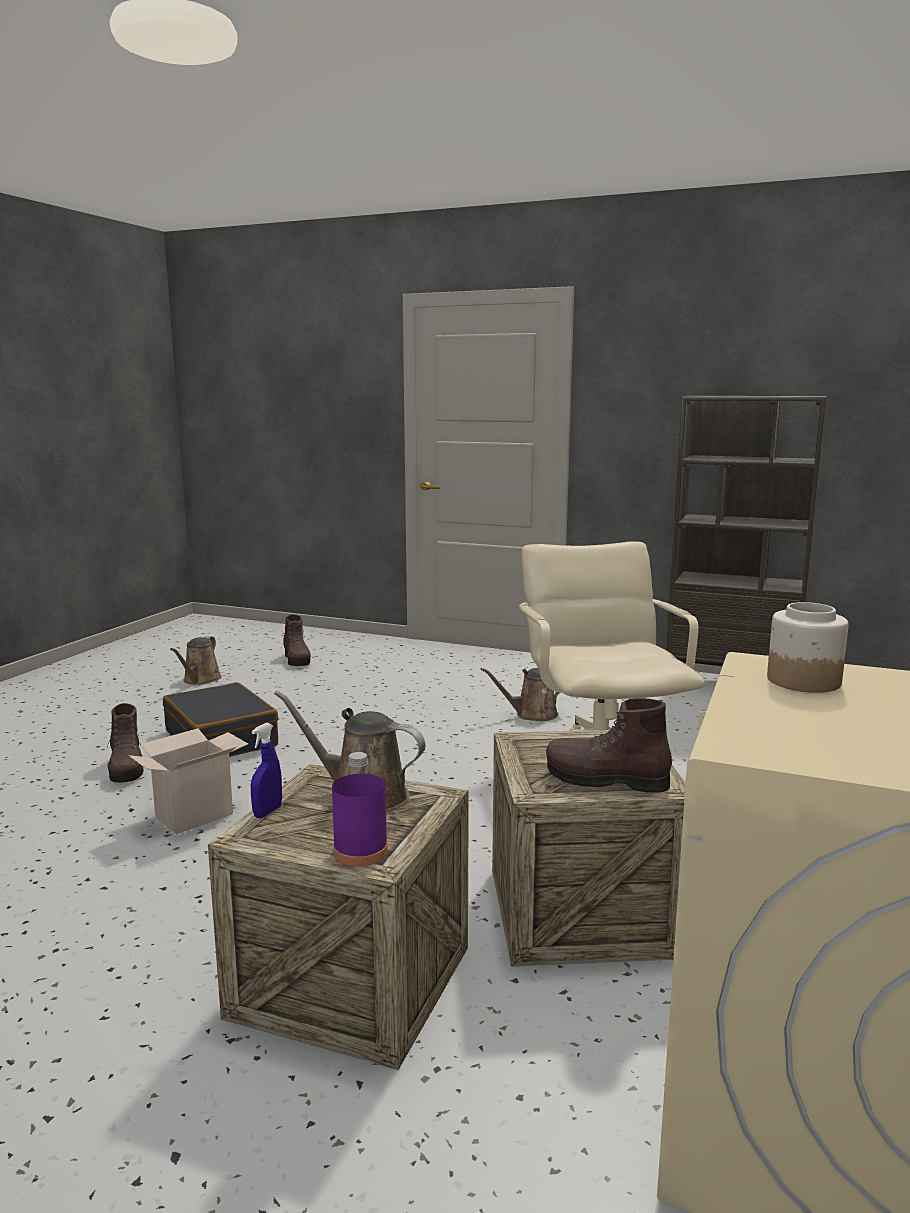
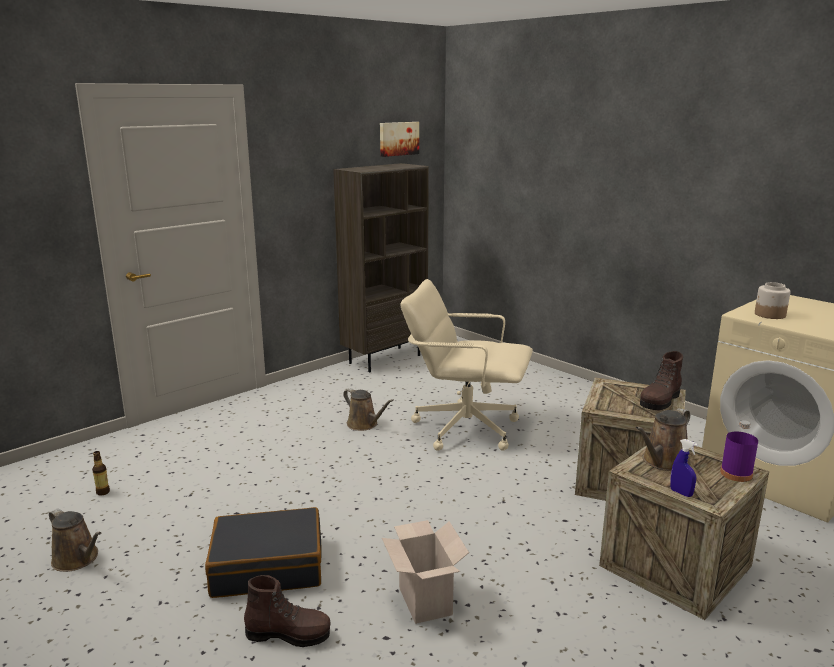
camera: 65 degrees left, 5 degrees up
(297, 660) = (103, 492): brown boot -> bottle
(532, 715) = (364, 424): brown watering can -> brown watering can turned 60 degrees counterclockwise
(830, 358) = (398, 138): none -> picture

